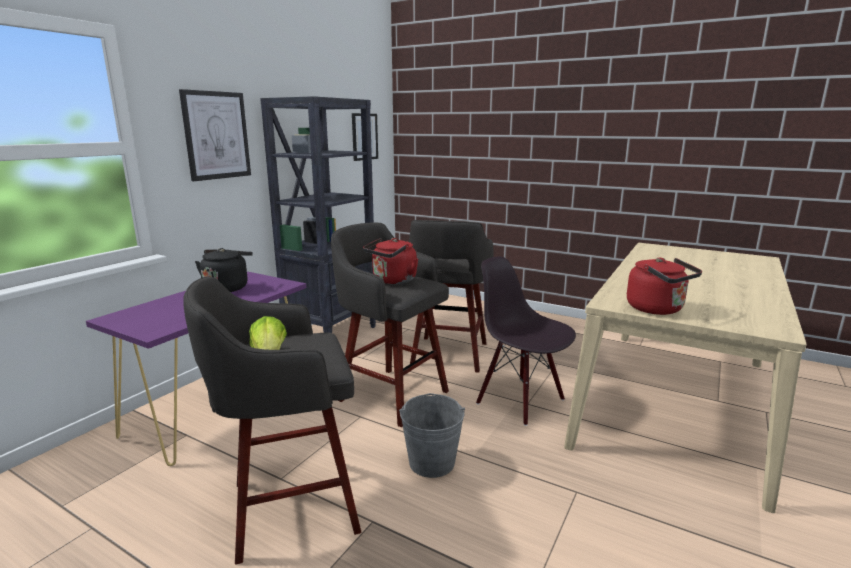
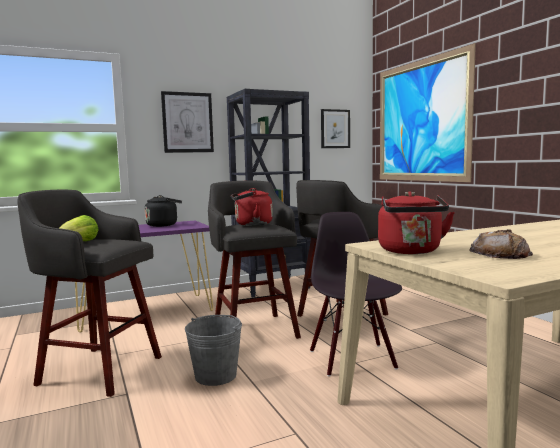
camera: 35 degrees right, 10 degrees down
(464, 135) = (421, 121): none -> picture
(712, 301) = (500, 254): none -> bread

